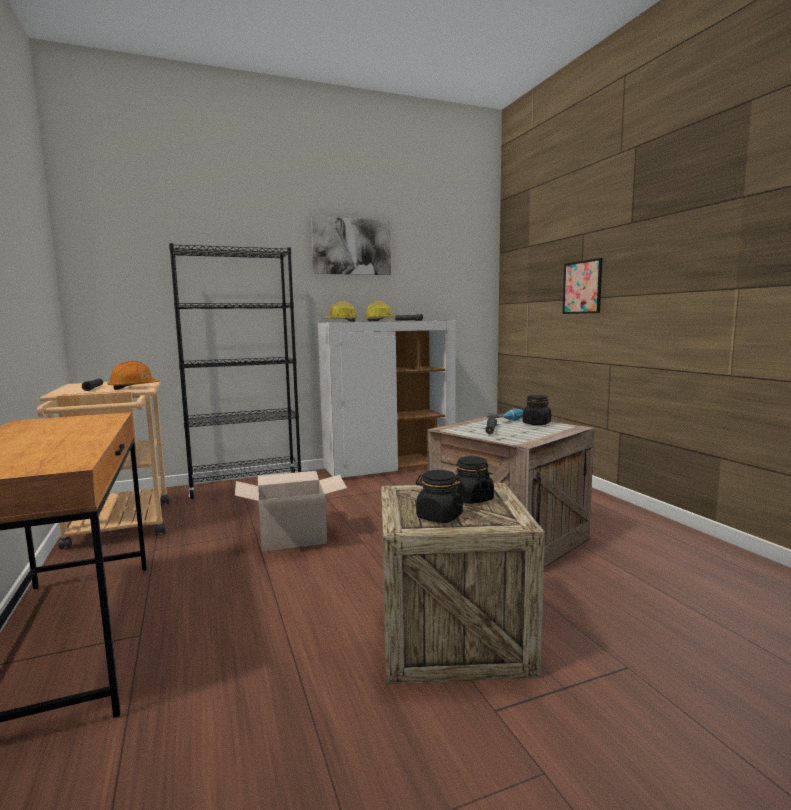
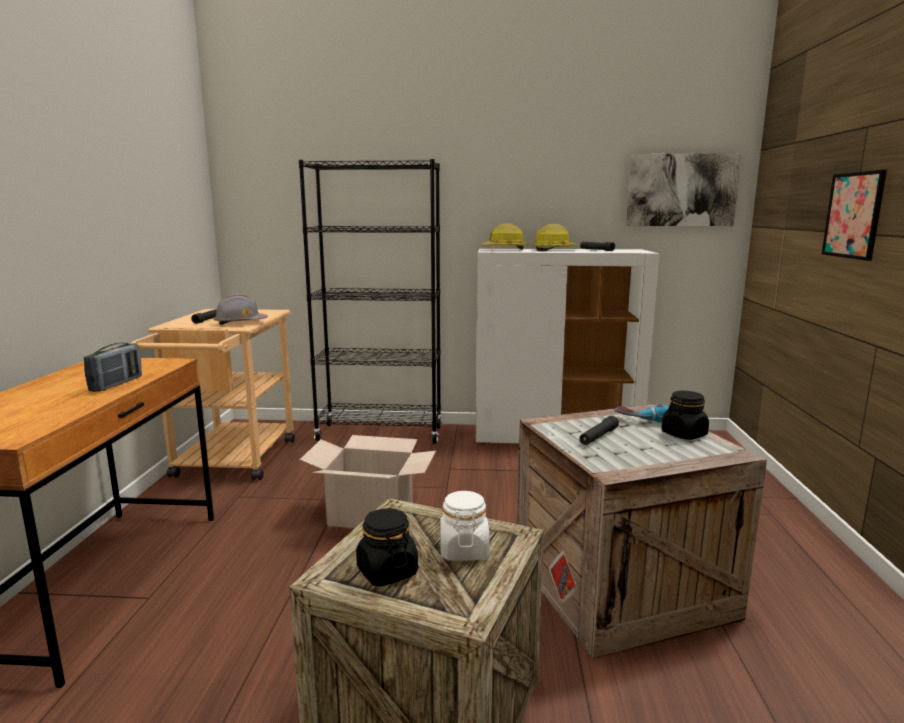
camera: 25 degrees right, 5 degrees up
(90, 430) = (116, 384): none -> radio
(134, 387) = (240, 323): orange hard hat -> grey hard hat
(351, 247) = (529, 150): picture -> picture (681, 190)
(471, 499) = (463, 550): black jar -> white jar

